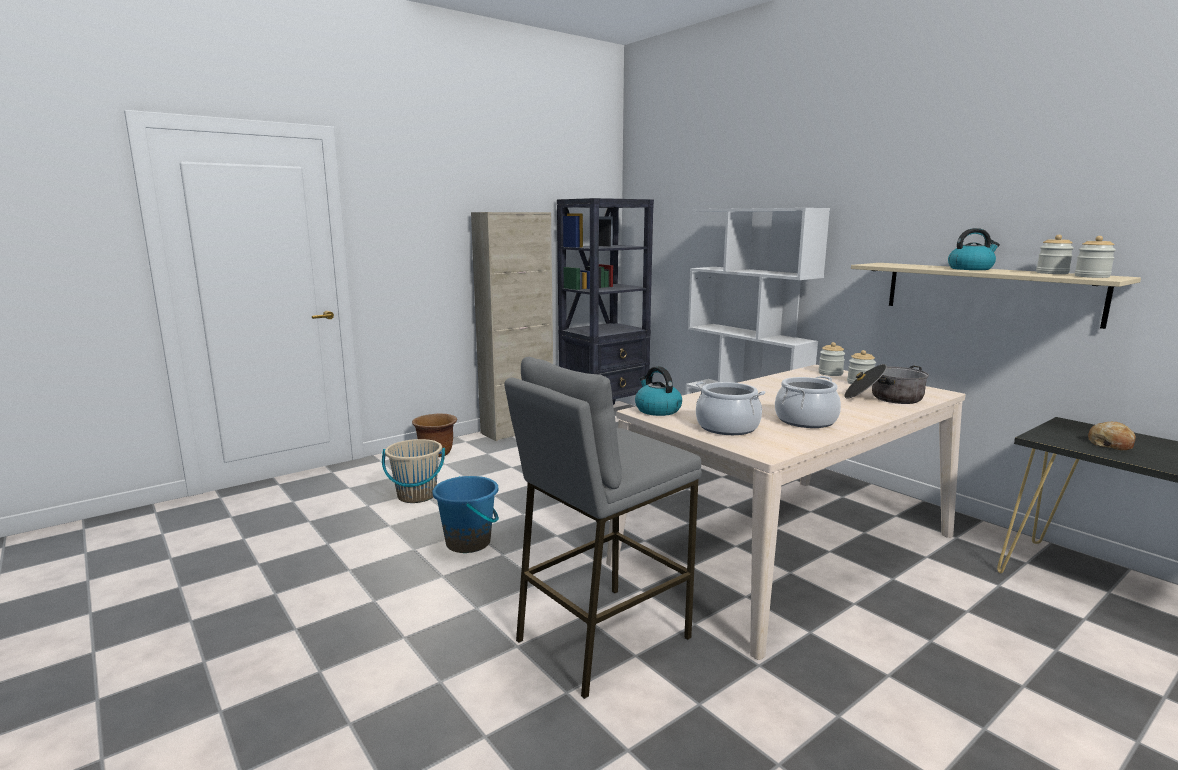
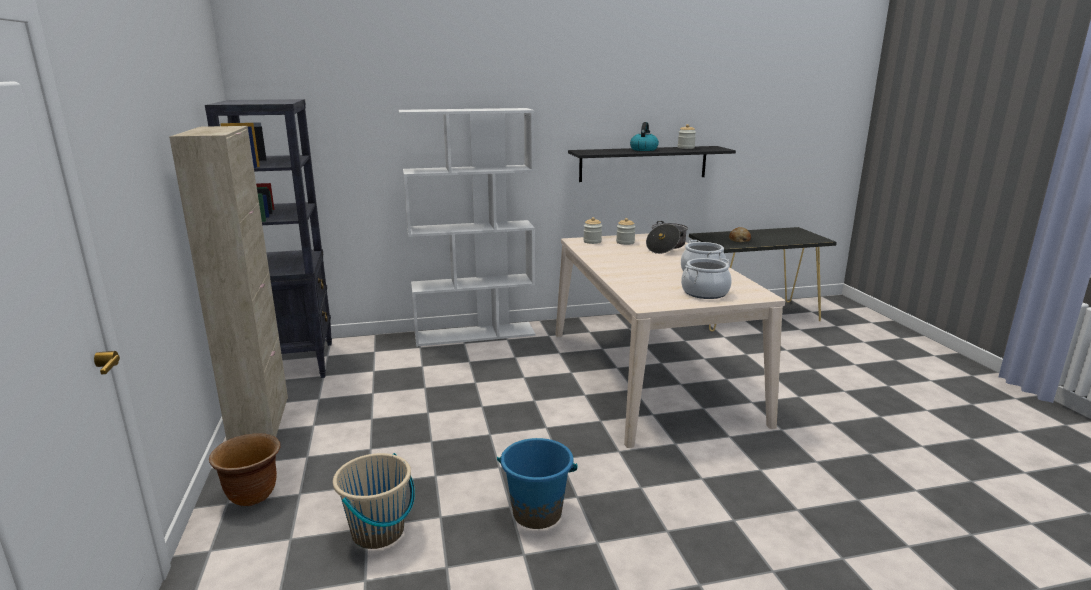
camera: 65 degrees left, 5 degrees up
(601, 638) = (735, 478): grey stool -> none
(657, 410) = (647, 301): kettle -> none
(988, 292) = (643, 163): beige shelf -> black shelf
(1091, 276) = (711, 148): jar -> none

